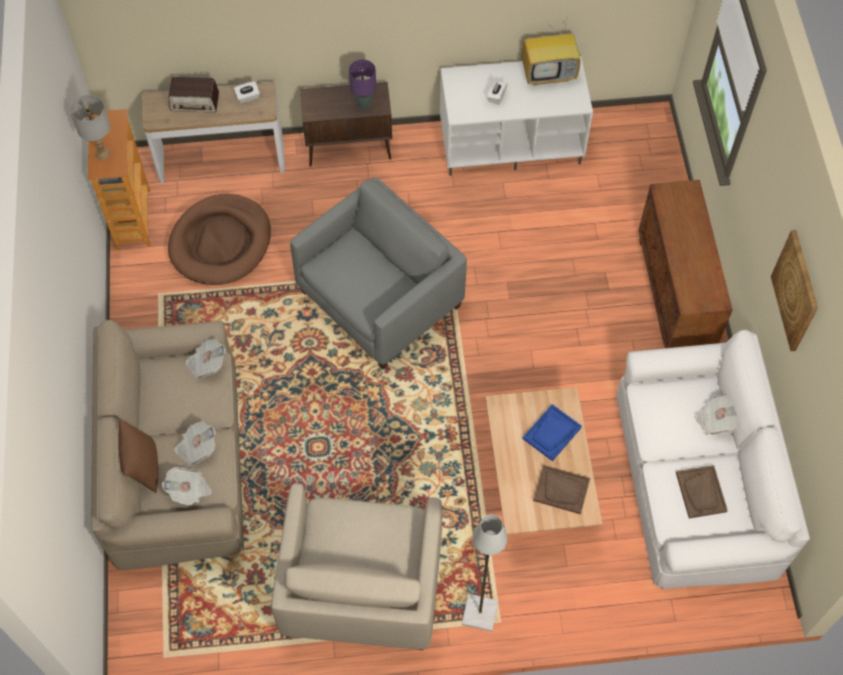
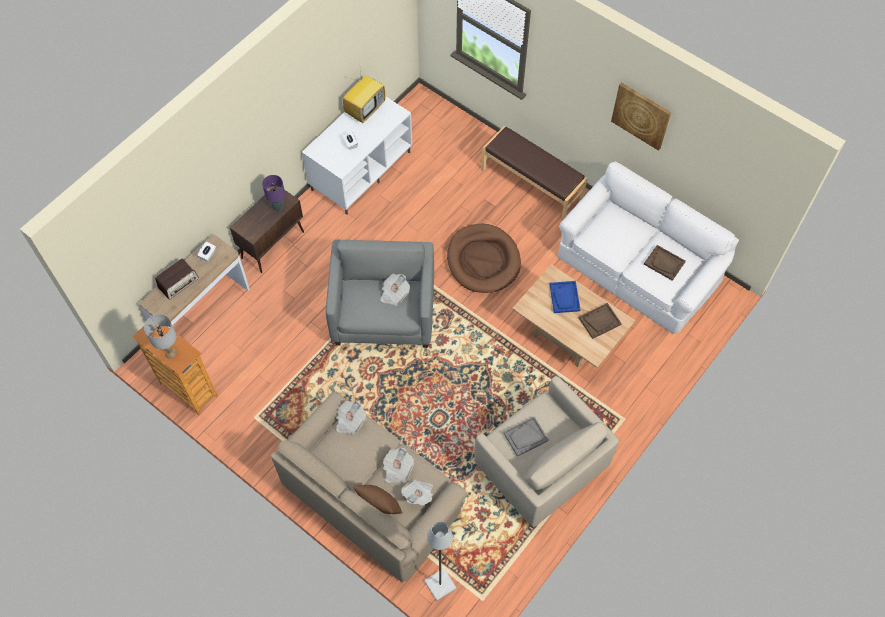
camera: 45 degrees left, 0 degrees up
(221, 242) = (258, 358): brown dog bed -> brown dog bed (483, 260)
(350, 533) = (525, 437): none -> grey tray
(479, 612) = (610, 424): grey floor lamp -> grey floor lamp (439, 584)
(674, 298) = (532, 184): brown cabinet -> brown bench
(716, 420) = (633, 222): newspaper -> newspaper (394, 294)

